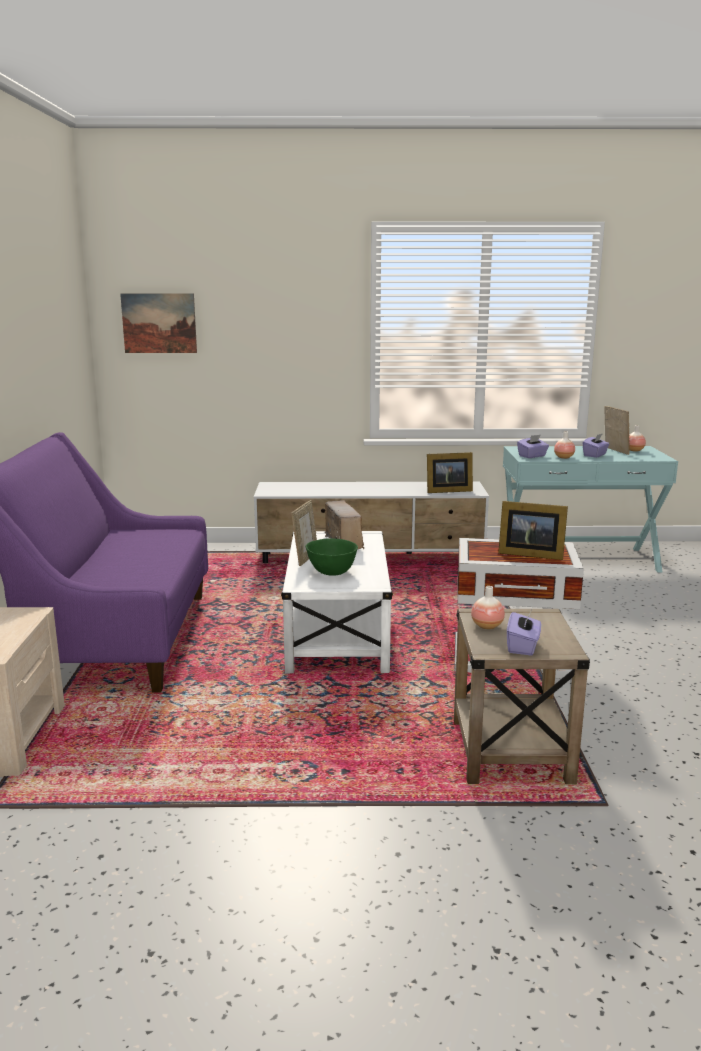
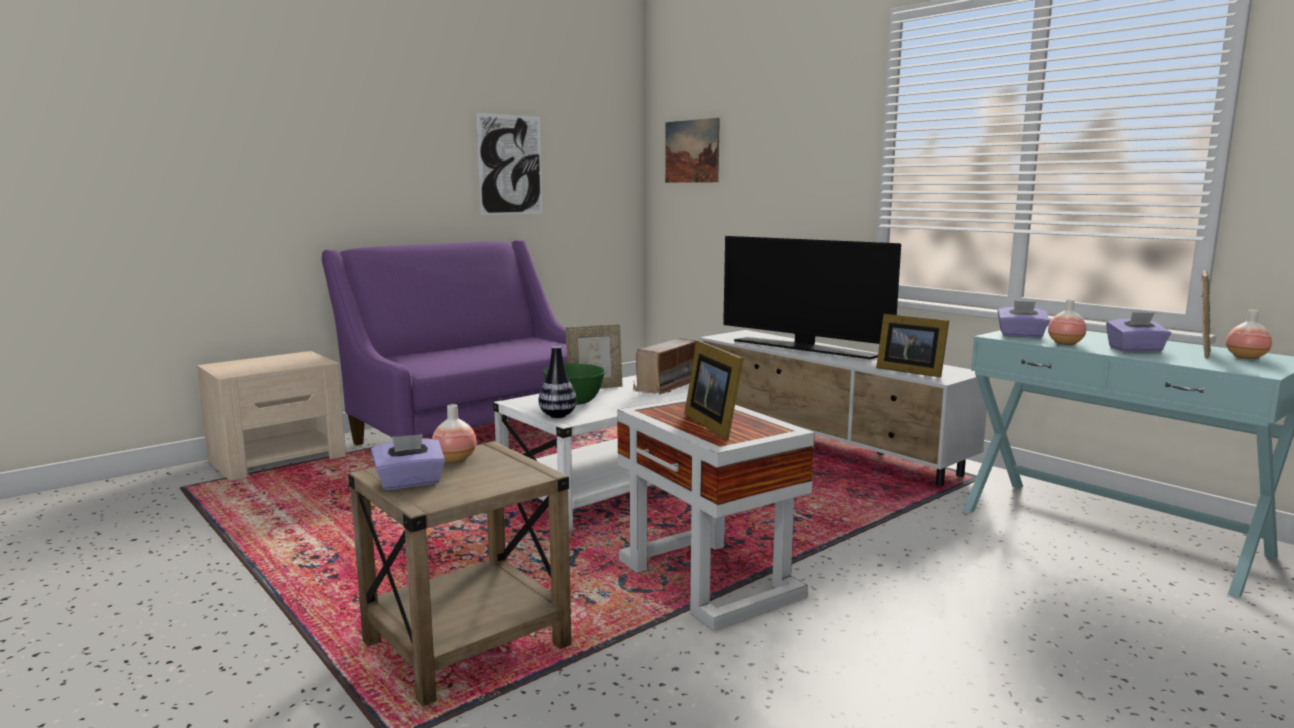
camera: 50 degrees right, 5 degrees down
(35, 352) = (510, 165): none -> picture
(349, 489) = (805, 349): none -> television
(360, 585) = (558, 416): none -> vase

